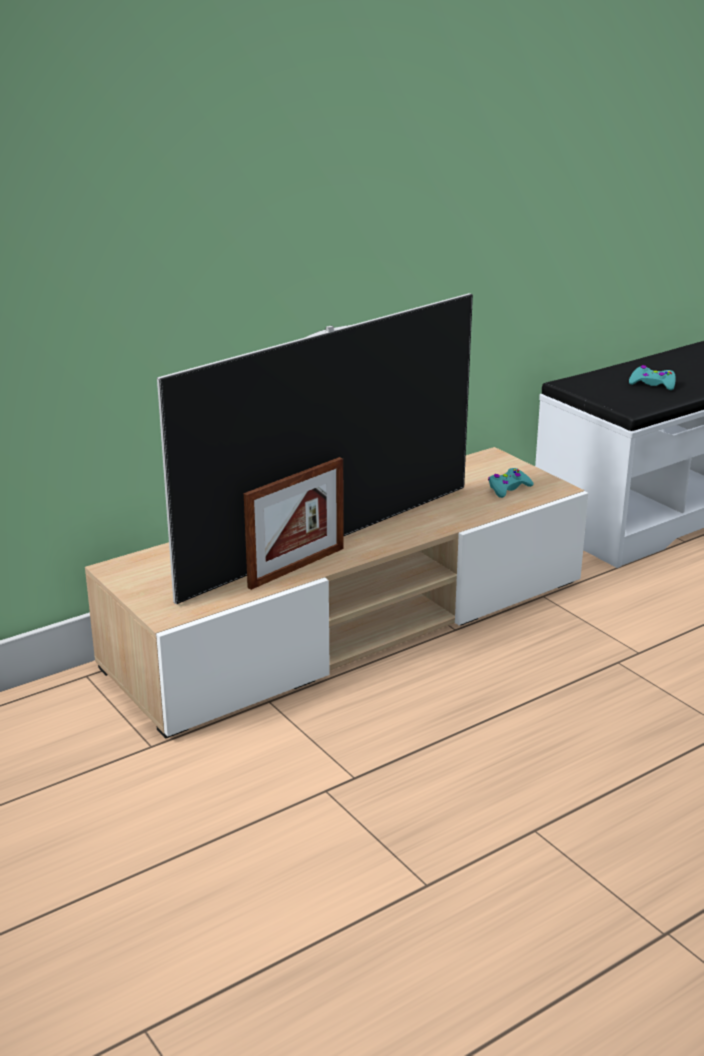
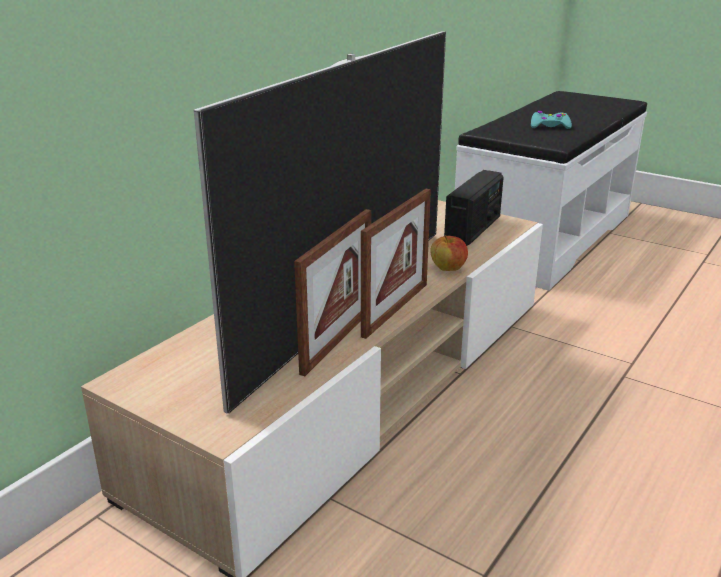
camera: 20 degrees left, 0 degrees up
(366, 551) = (395, 309): none -> picture frame
(446, 523) = (448, 269): none -> apple
(508, 488) = (473, 230): turquoise game controller -> radio

